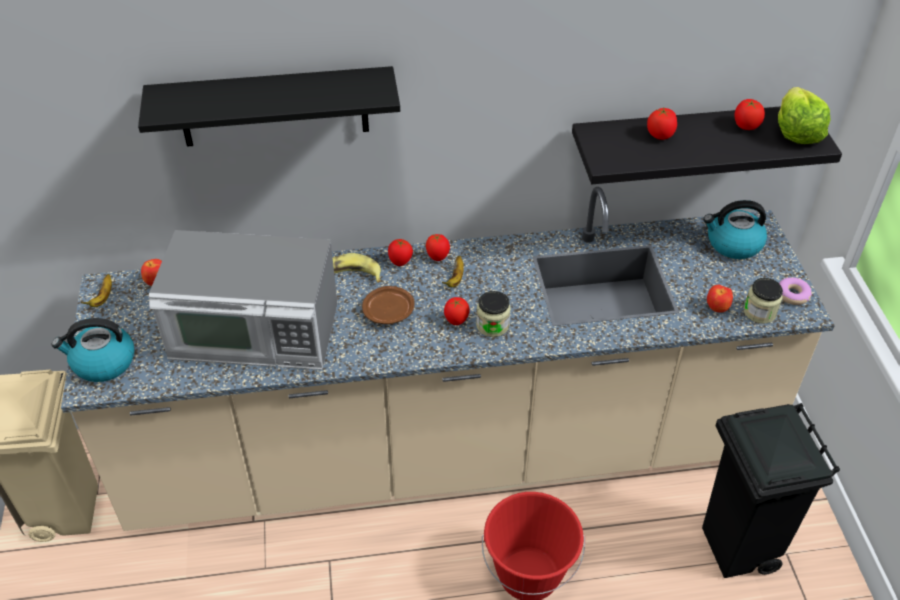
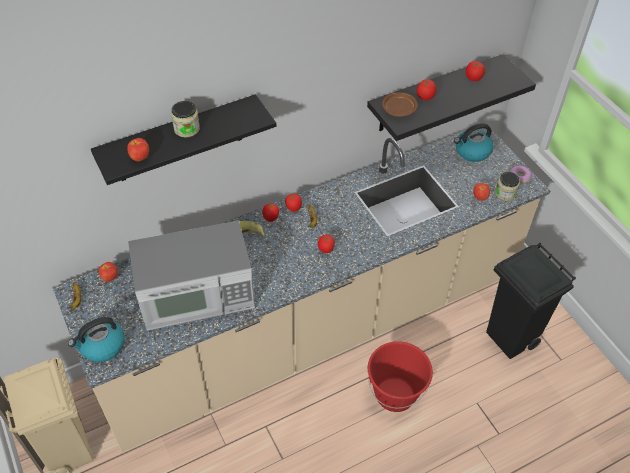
camera: 20 degrees left, 5 degrees up
(196, 109) = (140, 158): none -> apple
(389, 311) = (279, 255): brown plate -> brown plate (399, 109)
(492, 325) = (350, 246): jar -> jar (187, 129)
(796, 132) = (504, 75): lettuce -> none

